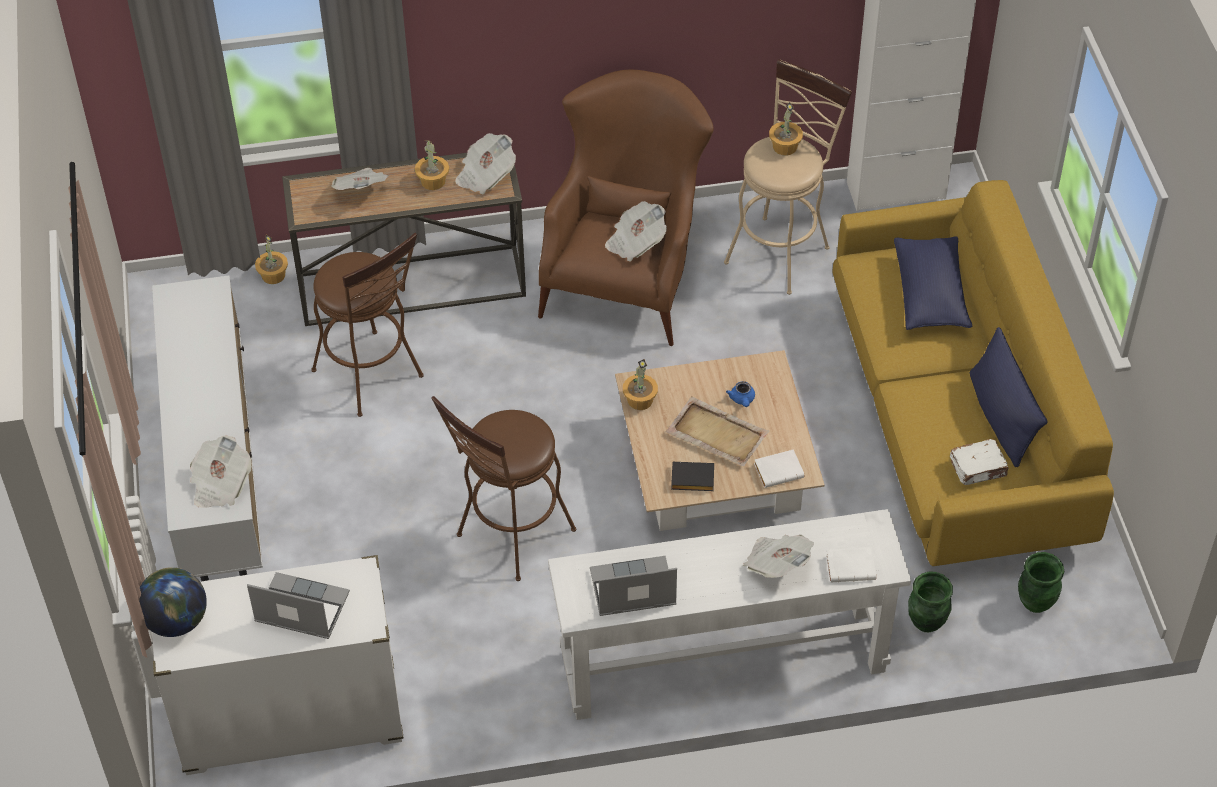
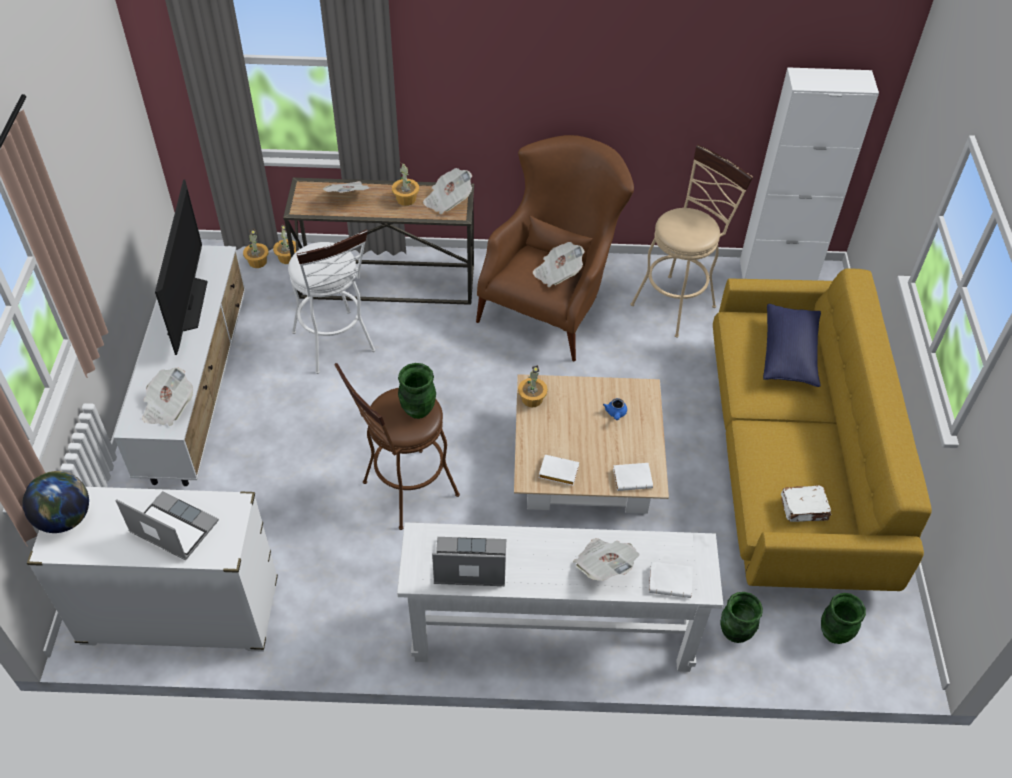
camera: 10 degrees right, 0 degrees up
(197, 357) = (188, 304): none -> television
(373, 378) = (336, 346): brown stool -> white stool
(525, 434) = (418, 410): none -> green vase
(691, 480) = (557, 473): black book -> white book
(716, 433) = (587, 437): beige tray -> none
(784, 146) = (691, 217): potted plant -> potted plant (257, 261)
(1001, 417) = (832, 467): blue pillow -> none

